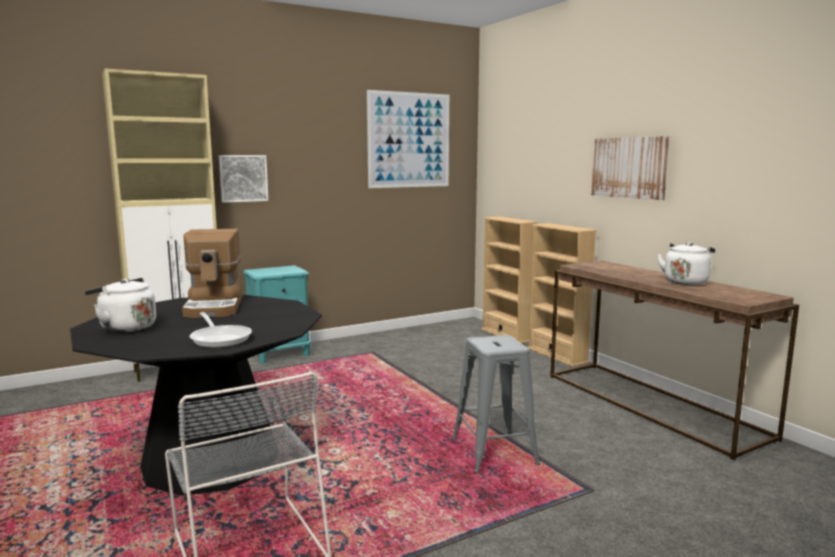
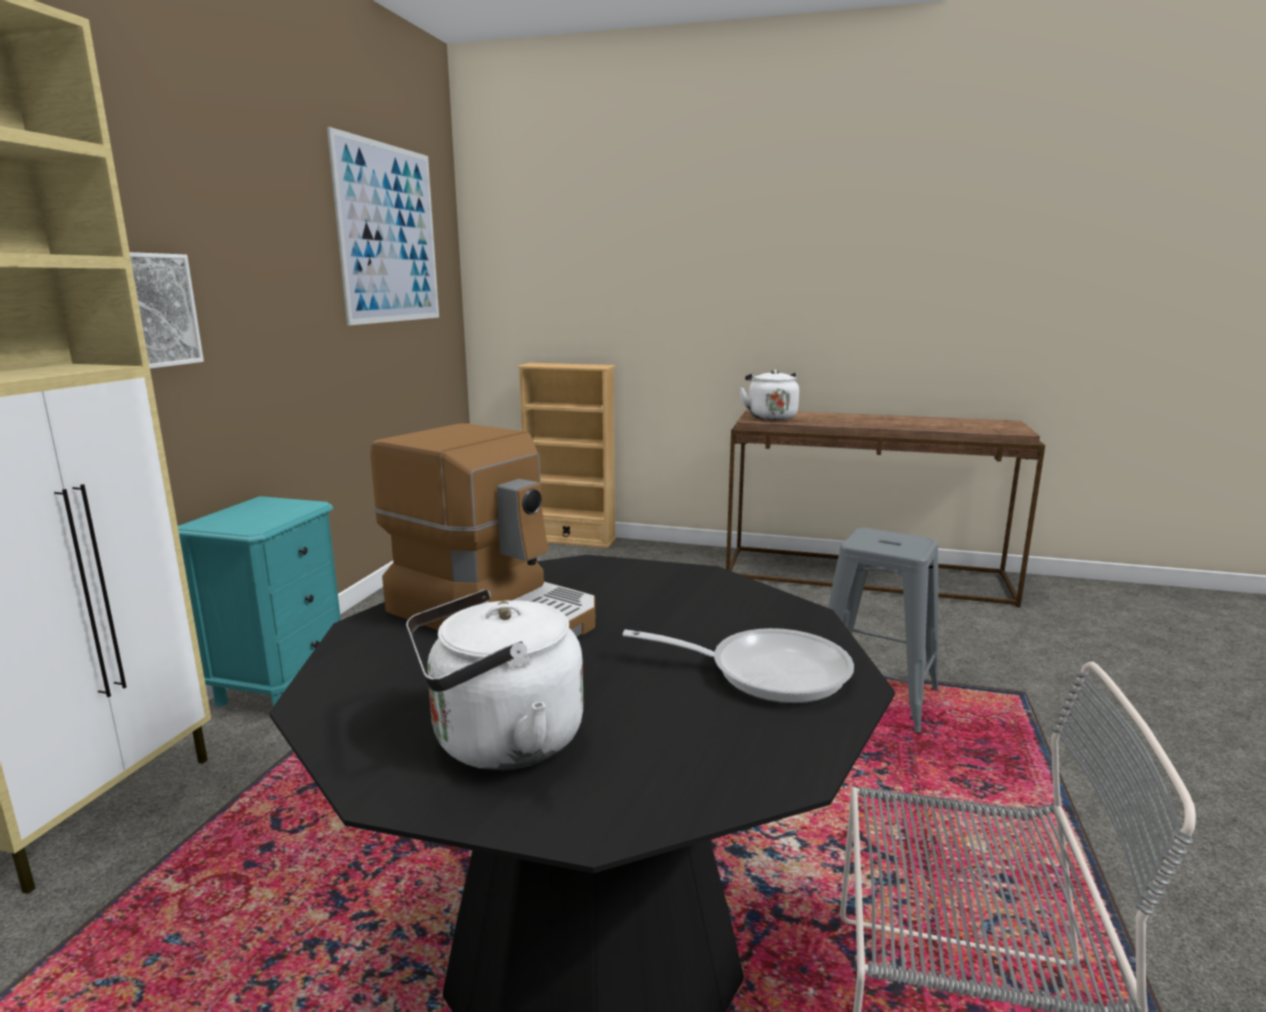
camera: 45 degrees left, 5 degrees up
(557, 355) = (676, 549): beige bookcase -> none
(629, 167) = (780, 281): picture -> none
(686, 282) = (908, 420): white kettle -> white kettle (770, 417)

